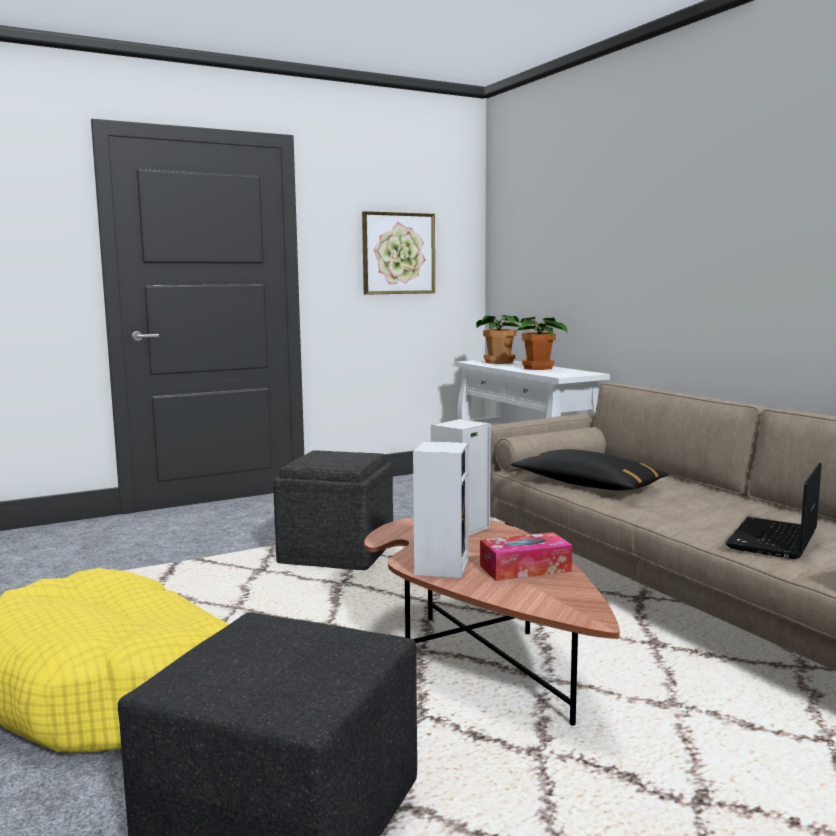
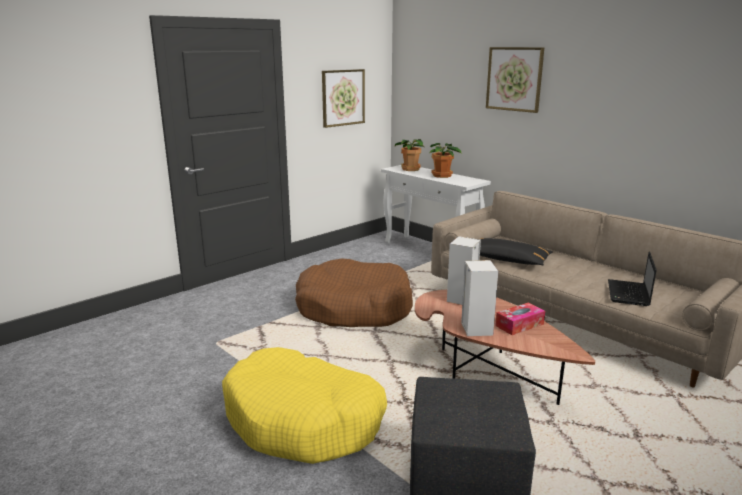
camera: 15 degrees left, 10 degrees up
(338, 552) = (354, 308): grey ottoman -> brown dog bed
(638, 204) = (514, 79): none -> picture

